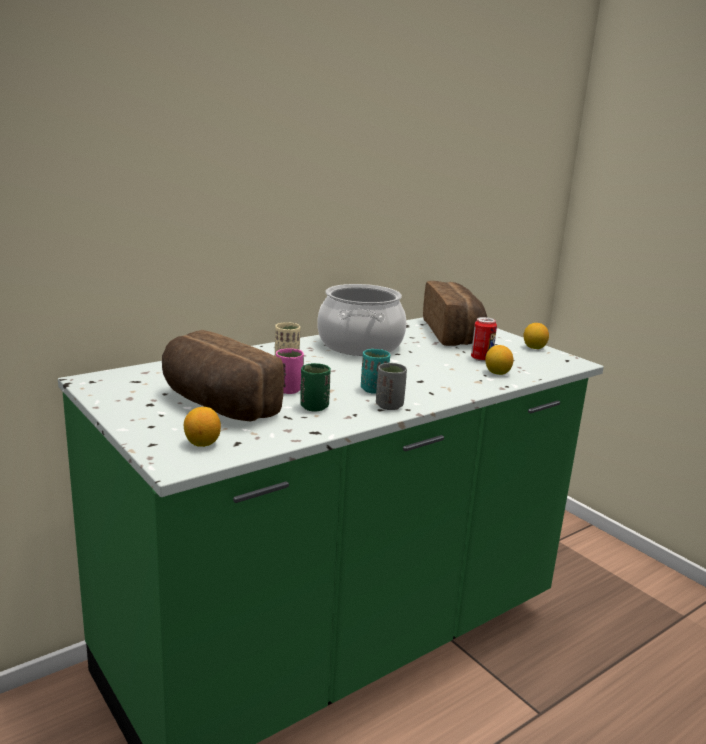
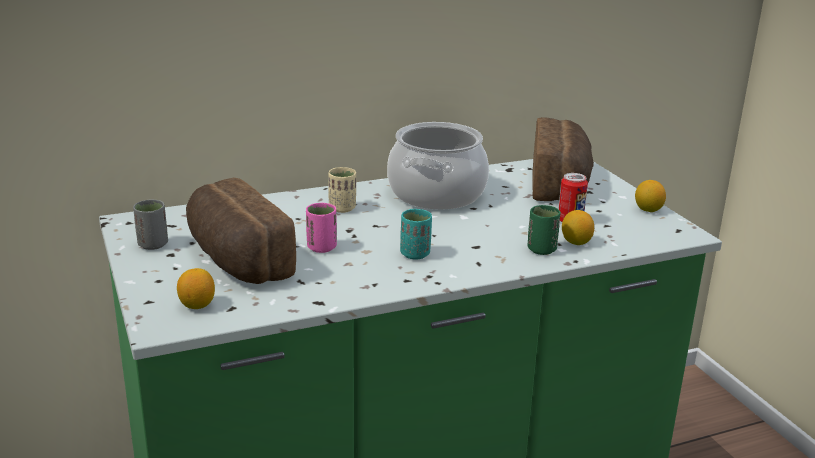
camera: 15 degrees right, 5 degrees up
(314, 407) = (336, 271): green cup -> green cup (541, 250)
(389, 406) = (419, 276): grey cup -> grey cup (153, 245)

